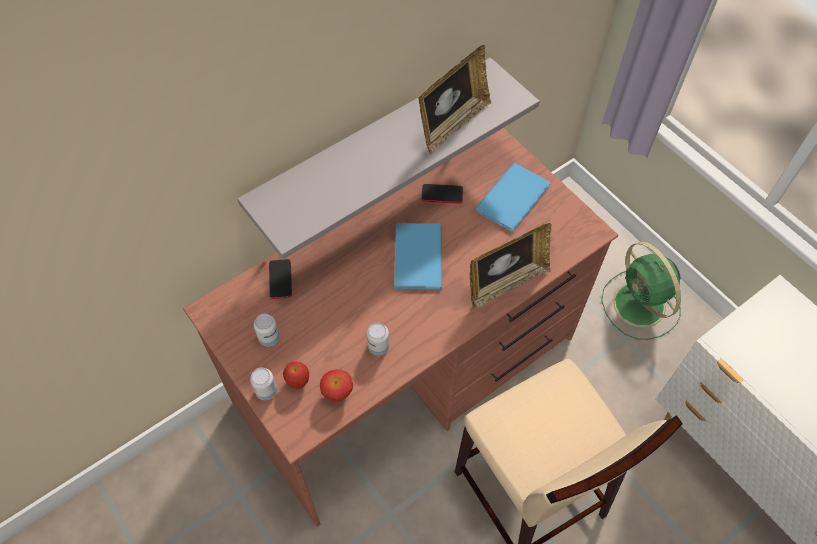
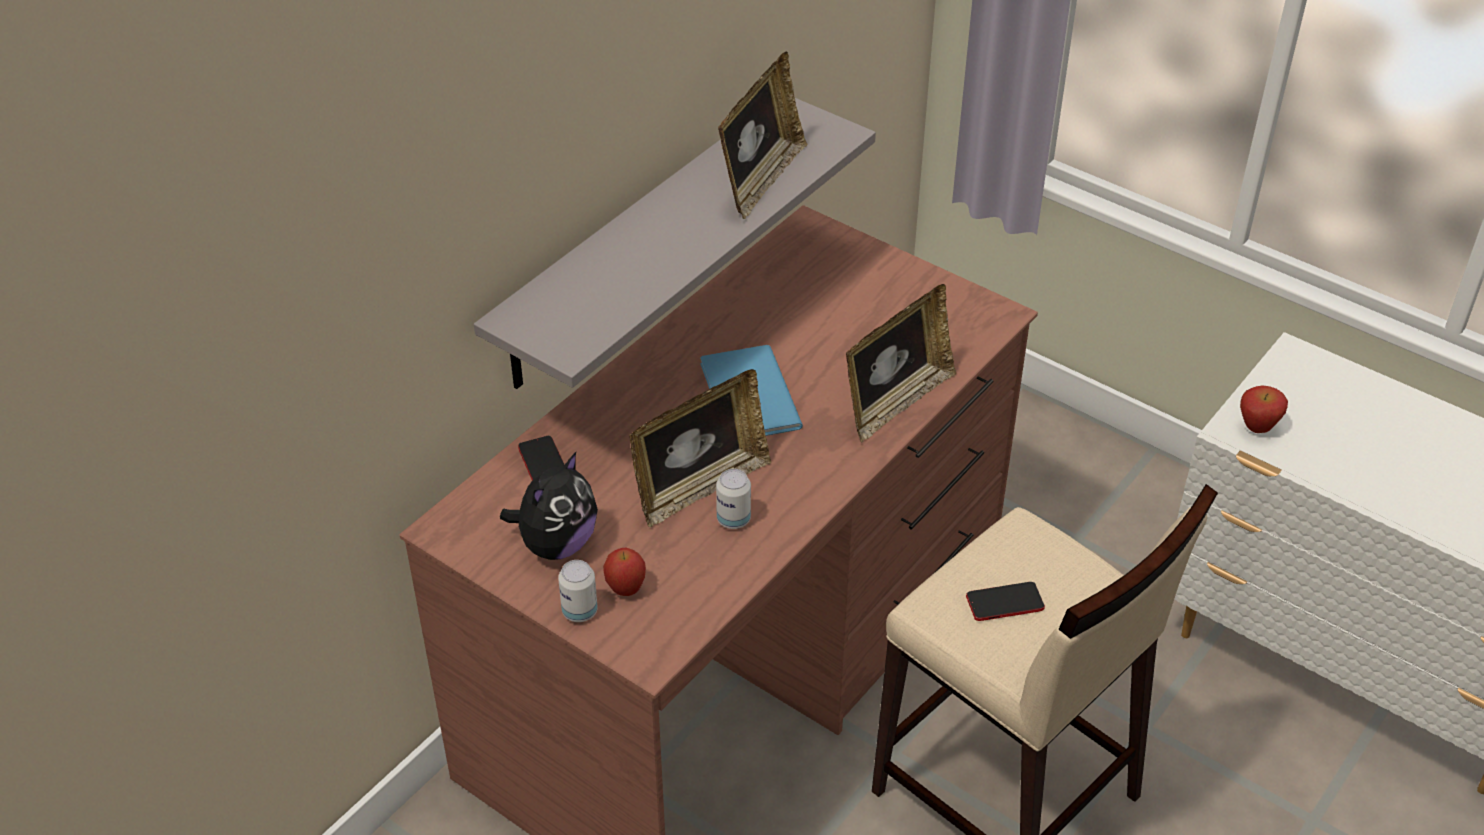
camera: 15 degrees left, 15 degrees down
(269, 338) = (556, 544): can -> plush toy
(338, 394) = (694, 591): apple -> apple (1257, 428)
(366, 318) = (699, 487): none -> picture frame
(442, 194) = (755, 310): phone -> phone (1004, 602)
(515, 197) = (868, 294): blue book -> none
(640, 306) = (1088, 489): green fan -> none

